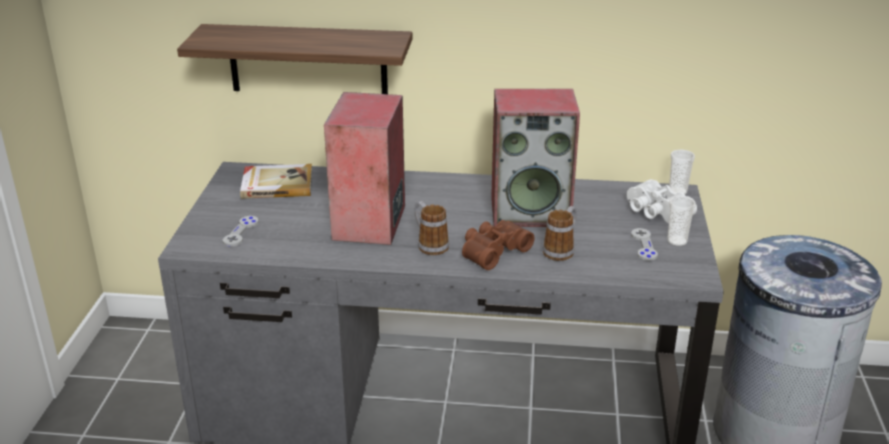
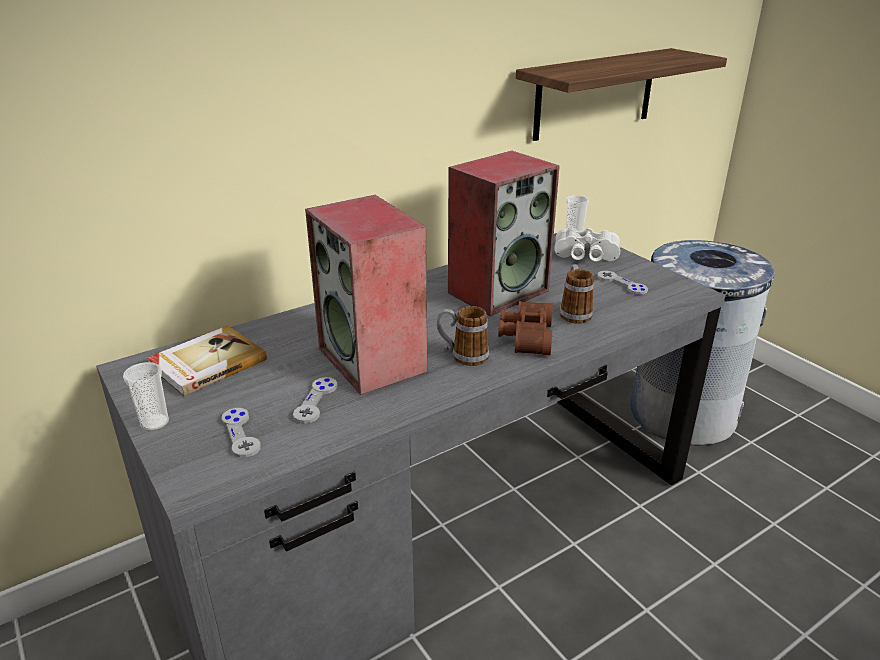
camera: 40 degrees left, 0 degrees up
(302, 232) = (316, 401): none -> grey game controller
(308, 60) = (195, 194): shelf -> shelf (595, 94)
(677, 241) = (636, 271): cup -> cup (155, 423)

